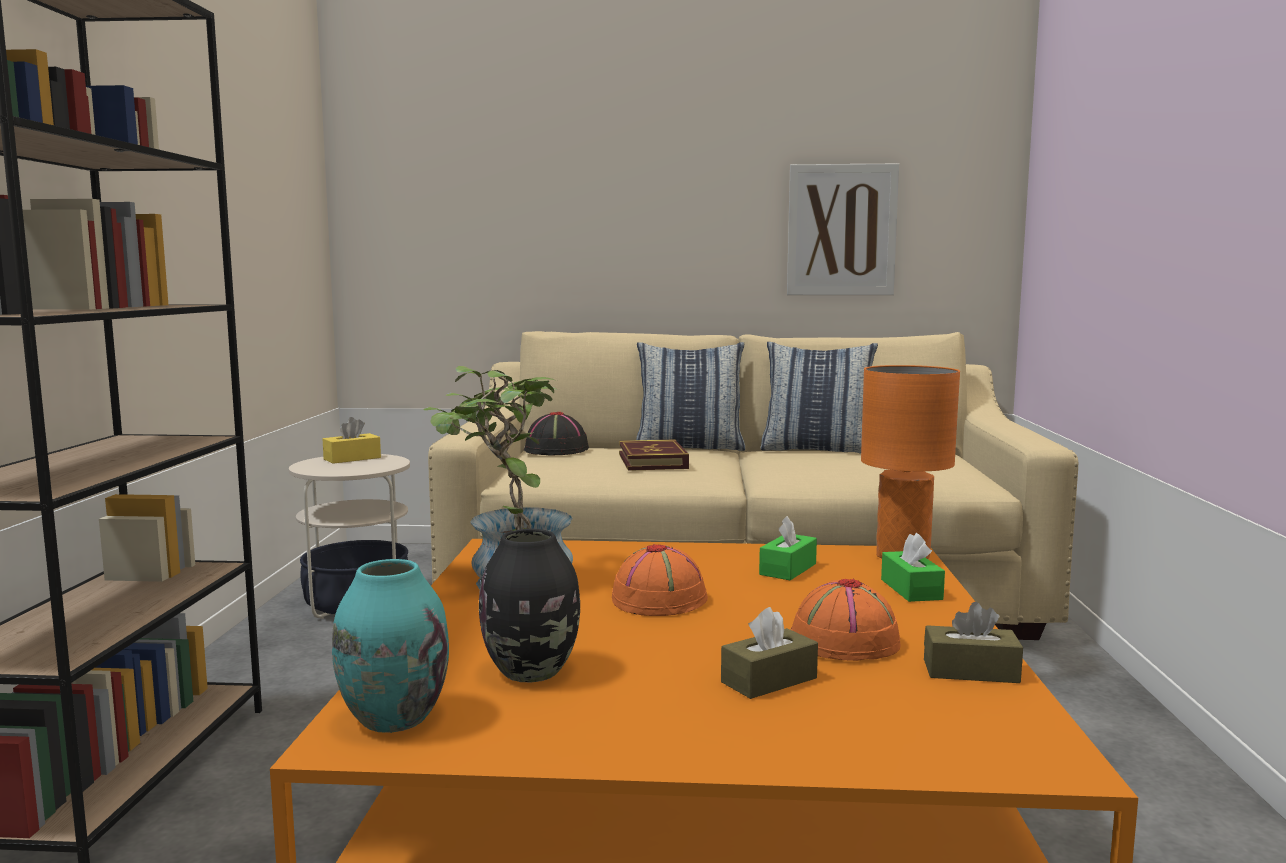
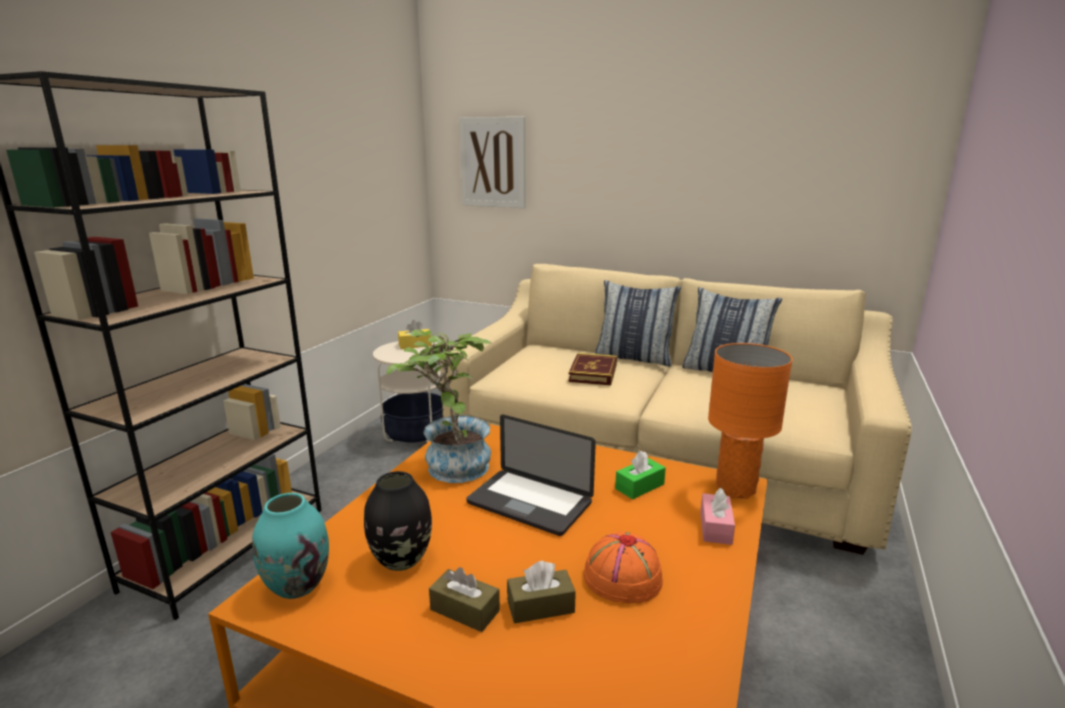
camera: 20 degrees right, 10 degrees up
(556, 450) = (540, 352): black hat -> none
(659, 599) = (529, 503): orange hat -> laptop
(841, 230) = (778, 197): picture -> picture (493, 162)
(911, 589) = (715, 527): green tissue box -> pink tissue box
(970, 671) = (693, 634): brown tissue box -> brown tissue box (465, 610)

